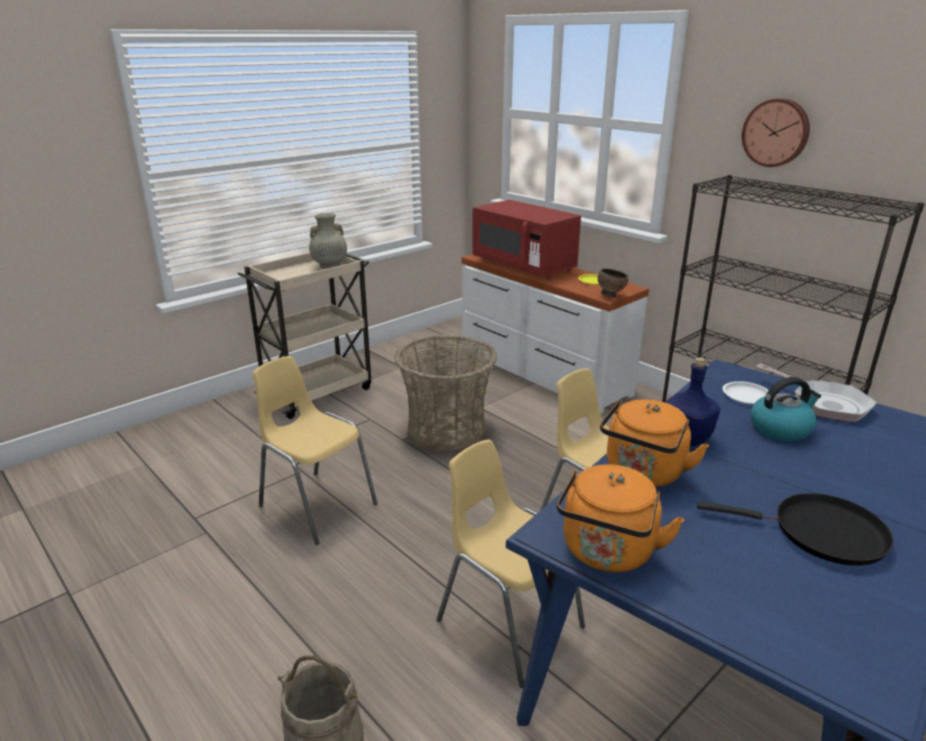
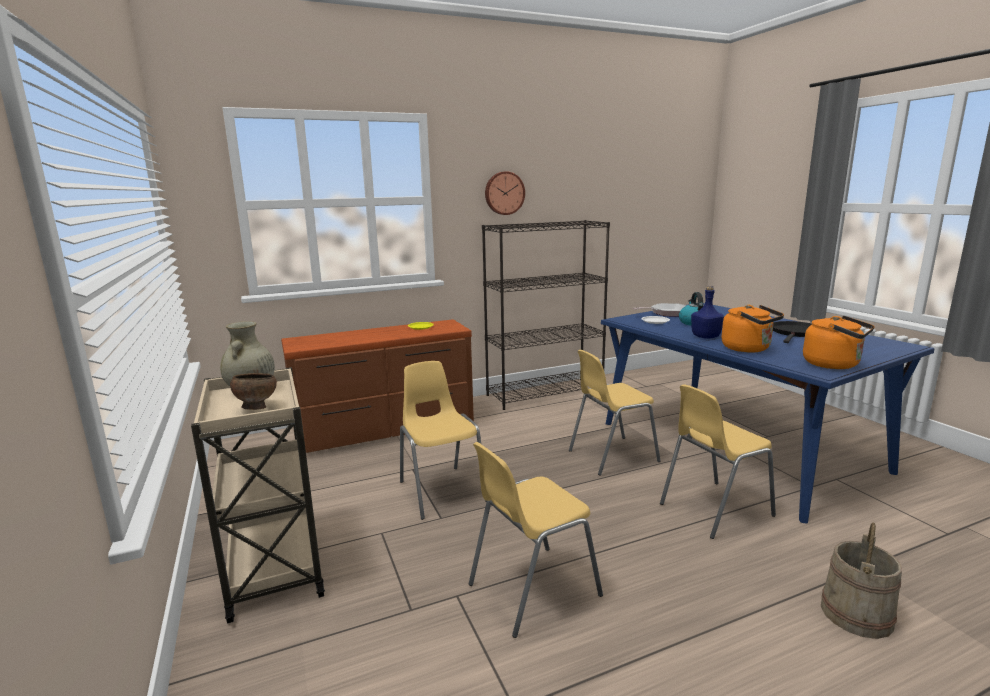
camera: 70 degrees left, 10 degrees down
(446, 429) = (441, 491): basket -> yellow chair
(523, 265) = (350, 338): red microwave -> none
(541, 373) = (386, 431): white dresser -> brown dresser
(610, 296) = (457, 328): brown bowl -> brown bowl (256, 408)

